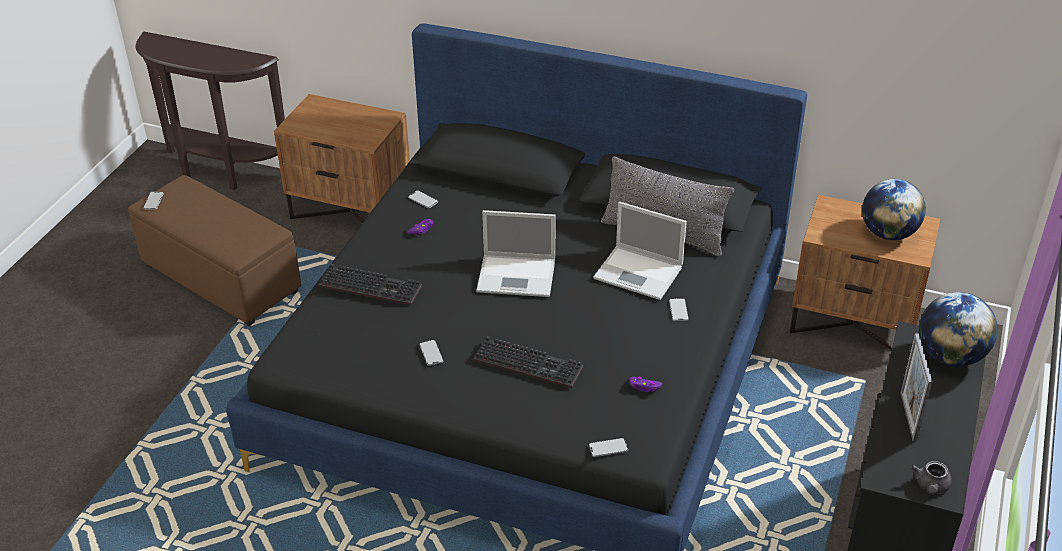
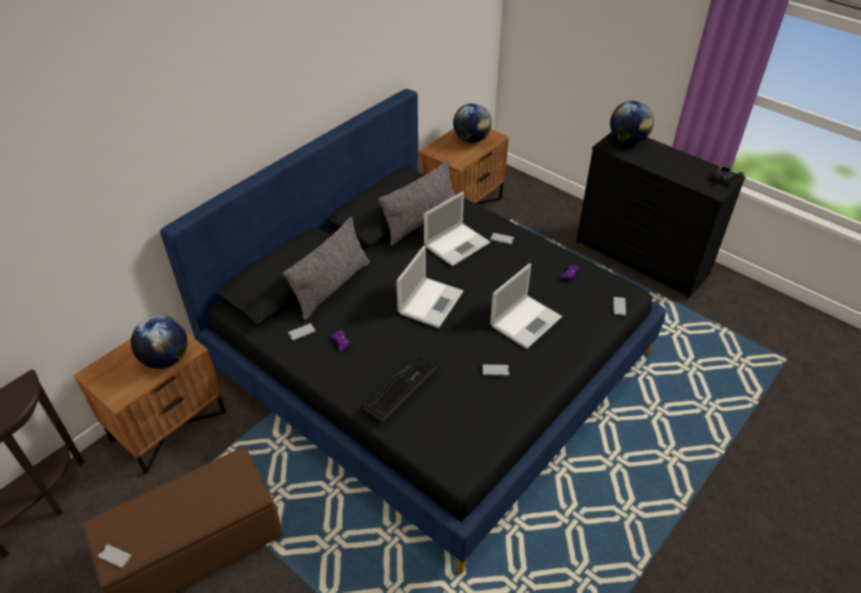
camera: 70 degrees left, 5 degrees up
(349, 133) = (166, 359): none -> globe
(503, 200) = (332, 287): none -> grey pillow
(530, 363) = (526, 320): keyboard -> laptop
(908, 417) = (671, 169): picture frame -> none

